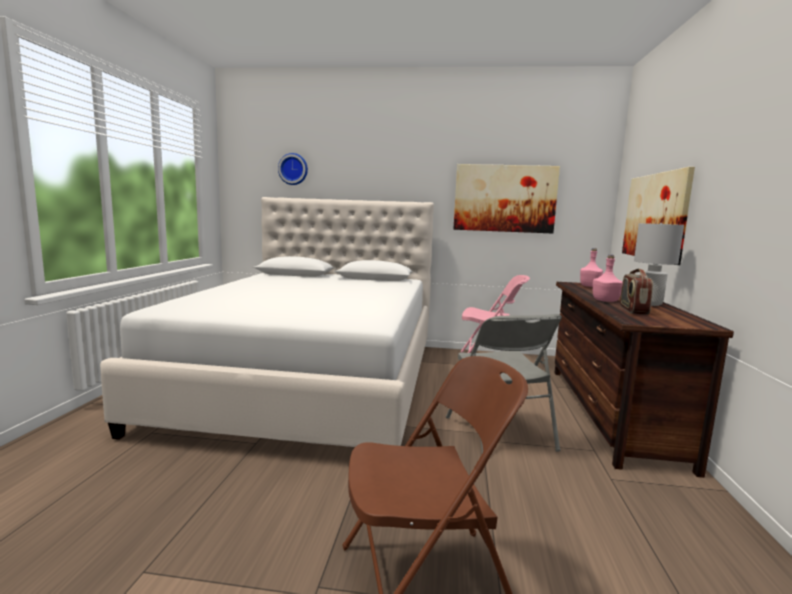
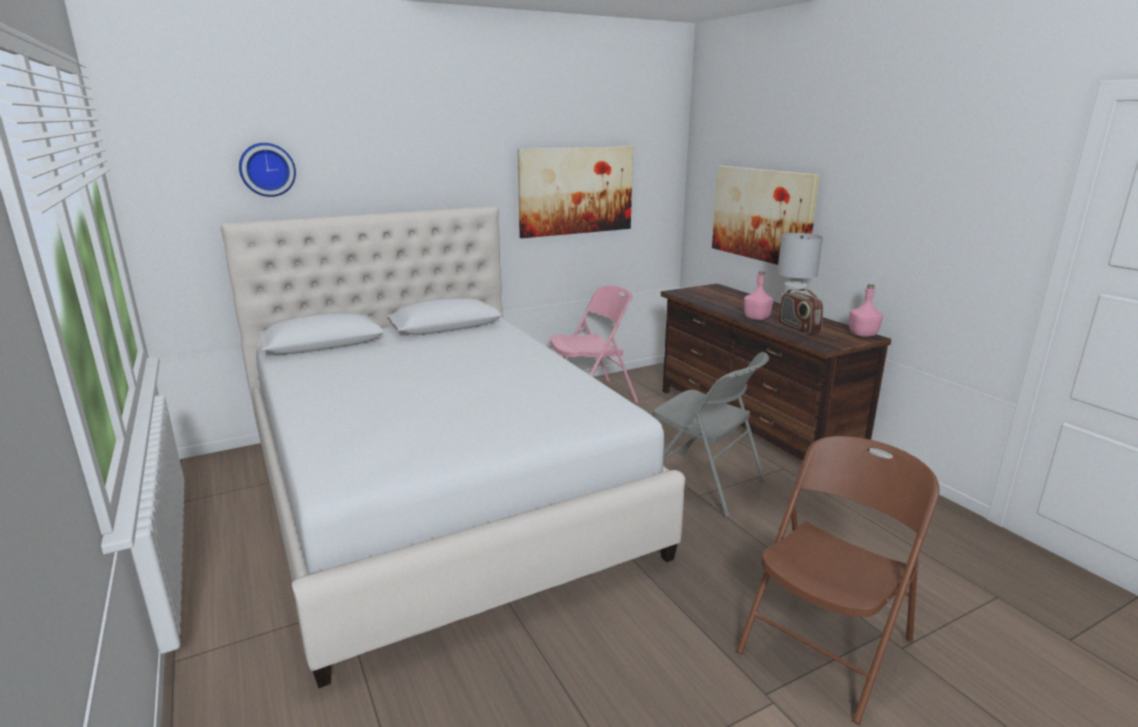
camera: 35 degrees left, 10 degrees up
(589, 286) = (702, 294): pink bottle -> pink bottle (863, 335)

